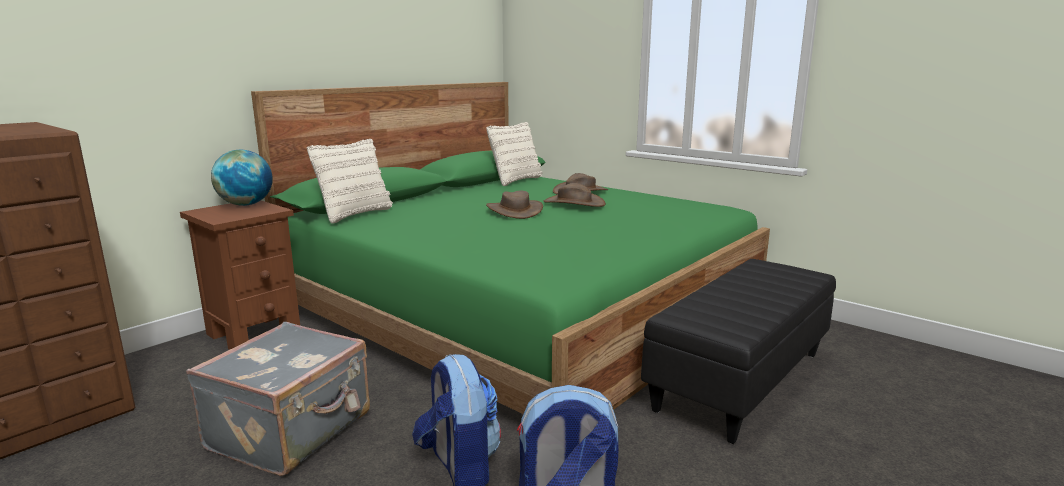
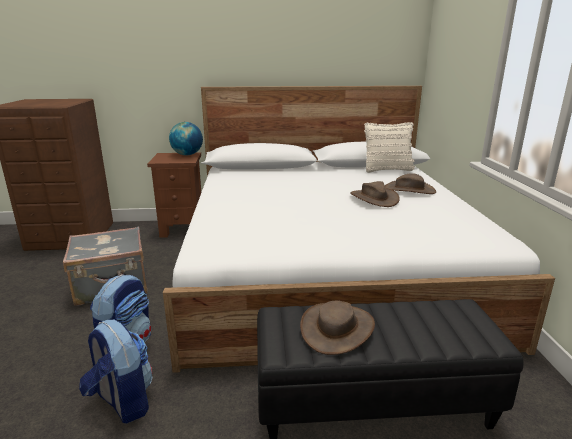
camera: 45 degrees right, 5 degrees up
(355, 214) = (233, 172): beige pillow -> none
(514, 211) = (315, 193): brown hat -> brown hat (337, 328)
(522, 307) = (327, 268): green bed -> white bed

